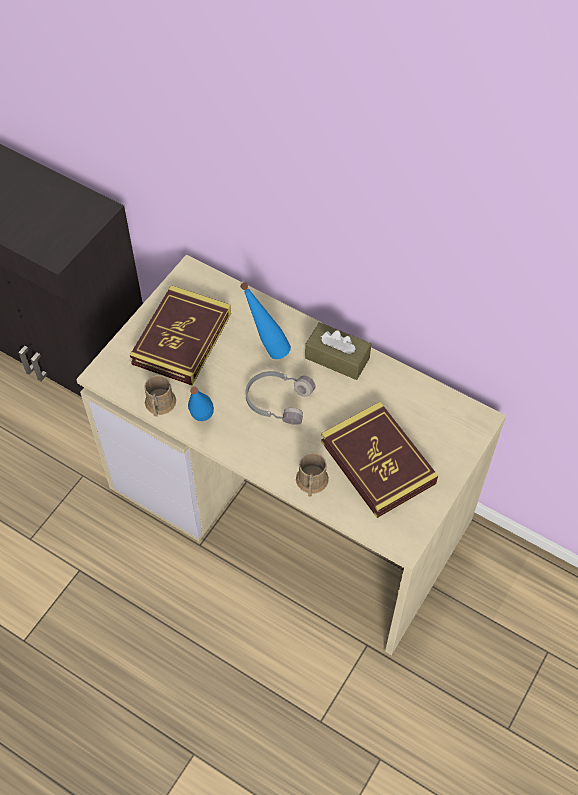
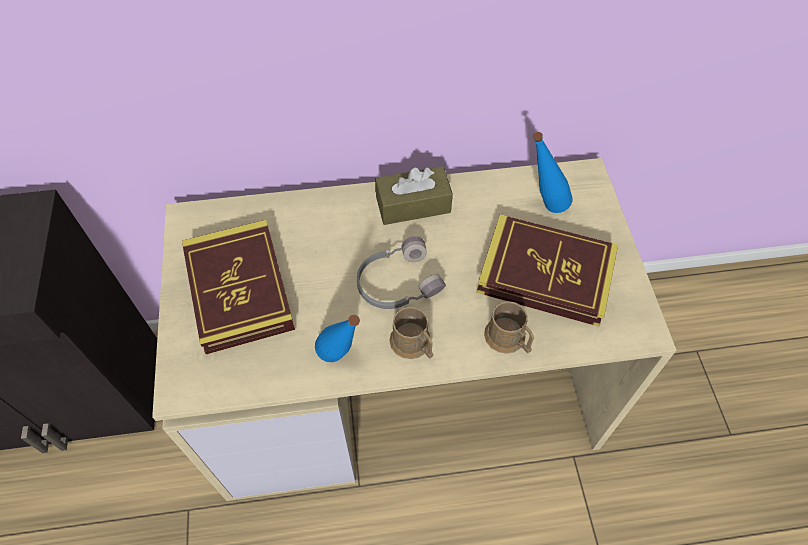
camera: 40 degrees left, 0 degrees up
(159, 405) = (279, 376): brown mug -> brown mug (414, 345)
(266, 348) = (337, 240): blue bottle -> blue bottle (542, 208)

